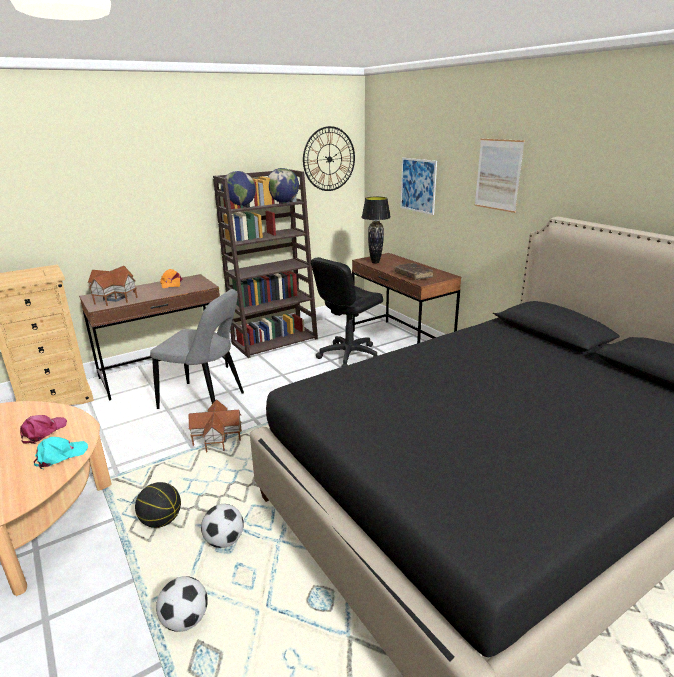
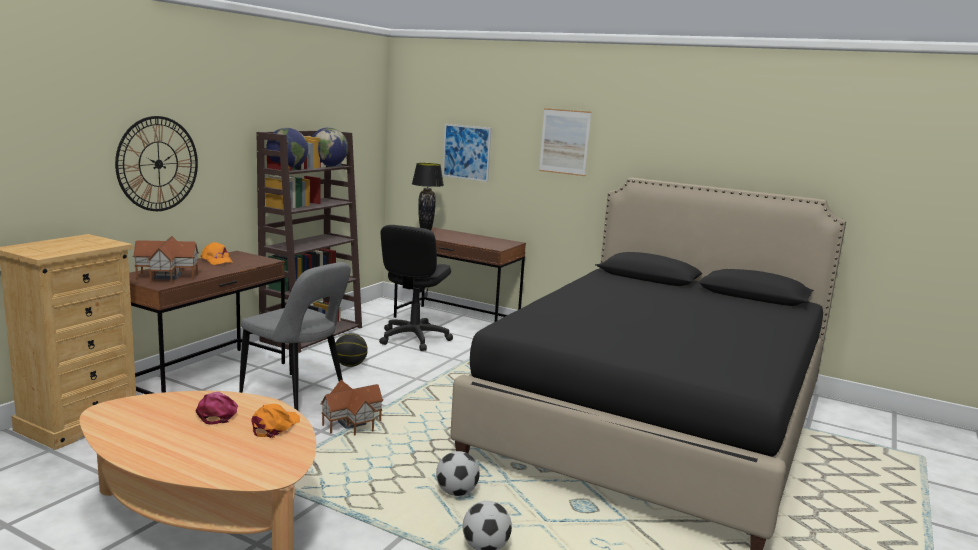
camera: 30 degrees left, 10 degrees down
(60, 455) = (275, 426): turquoise cap -> orange cap
(161, 521) = (374, 493): basketball -> basketball (350, 365)
(205, 401) = (296, 396): grey chair -> grey chair turned 45 degrees clockwise
(329, 159) = (359, 122): wall clock -> wall clock (158, 164)
(413, 275) = (480, 243): brown book -> none

